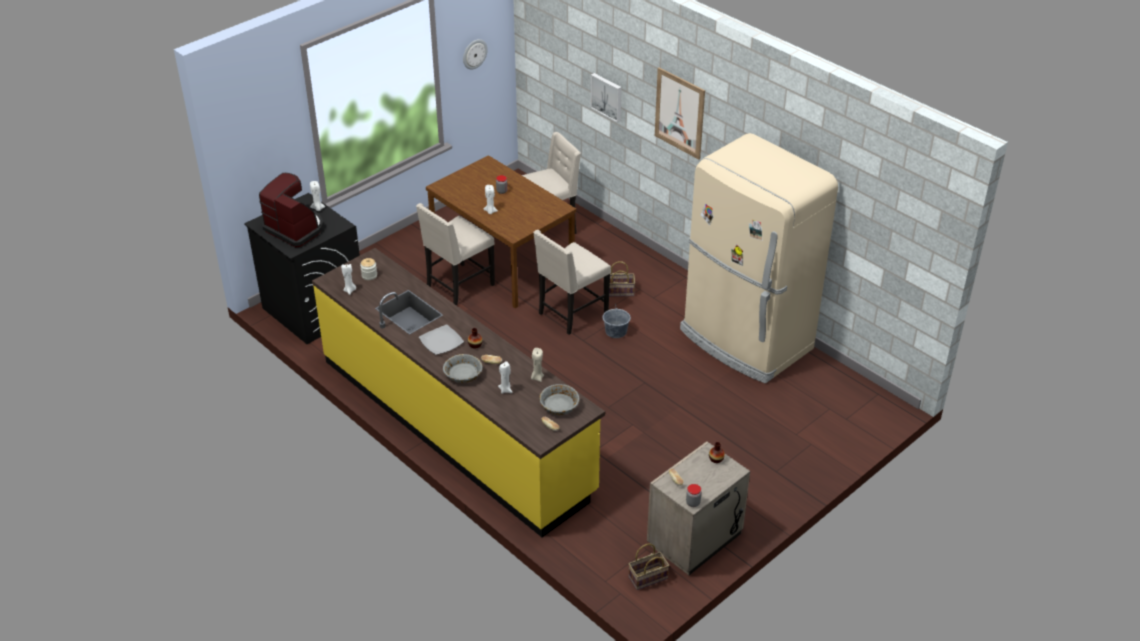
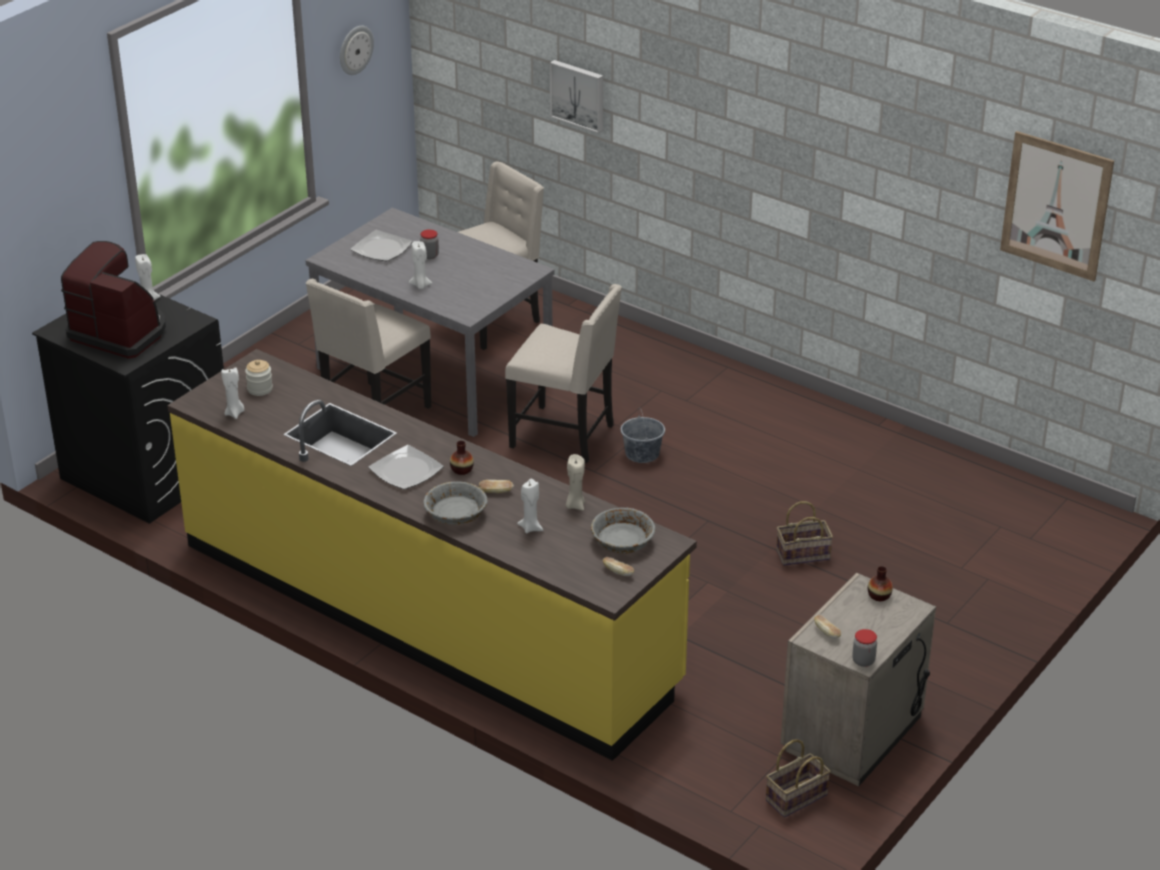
camera: 10 degrees left, 5 degrees down
(473, 183) = (381, 249): none -> plate
(501, 262) = (432, 373): brown dining table -> grey dining table
(571, 314) = (565, 436): beige chair -> beige chair turned 105 degrees counterclockwise
(620, 291) = (632, 396): basket -> basket (804, 554)
(679, 113) = (706, 102): picture -> picture (1056, 205)
(745, 341) = (845, 446): beige fridge -> none

